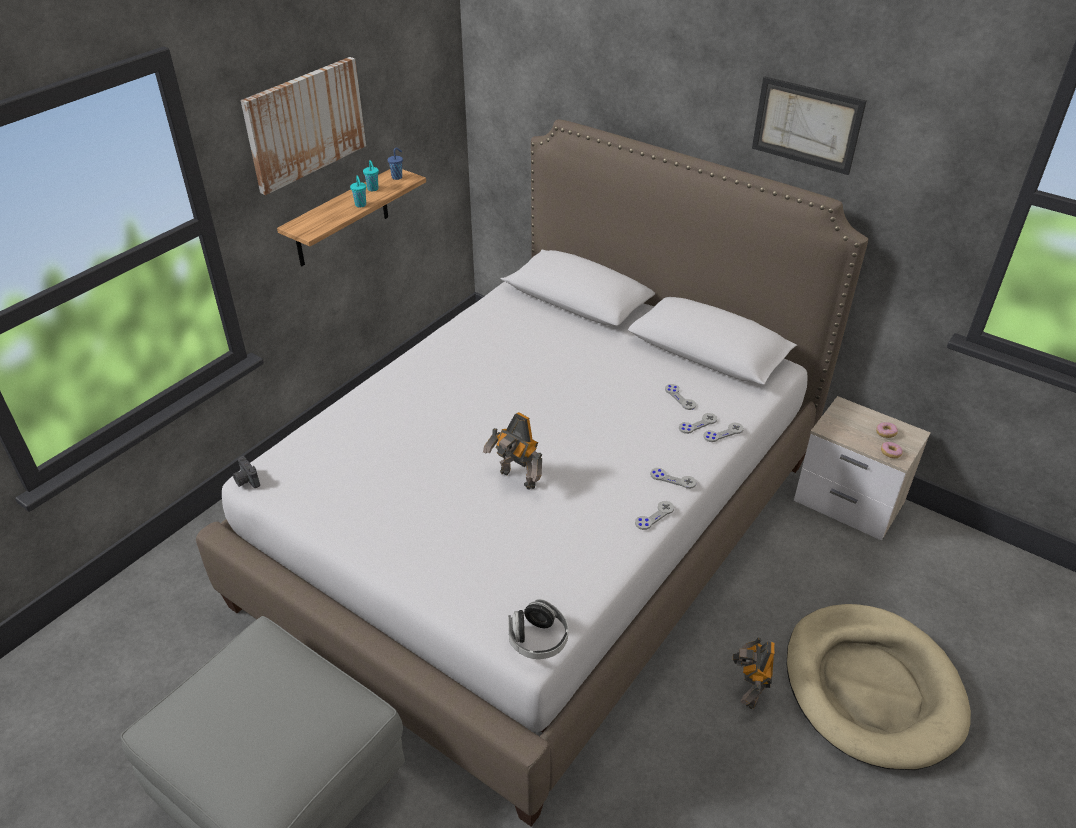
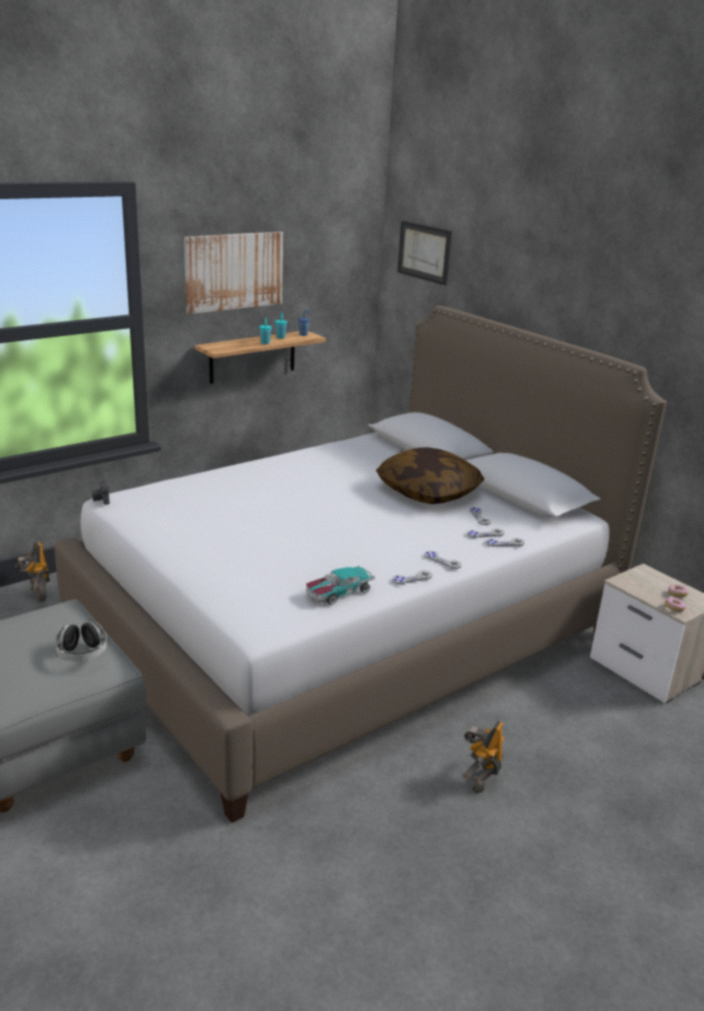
camera: 15 degrees right, 15 degrees down
(516, 480) = (309, 537): toy robot -> toy robot (37, 594)
(537, 640) = (265, 627): headphones -> headphones (82, 654)
(589, 561) = (338, 592): none -> toy car
(609, 370) = (428, 491): none -> pillow
(807, 125) = (624, 304): picture -> picture (424, 252)
(871, 688) = (603, 807): beige dog bed -> none

